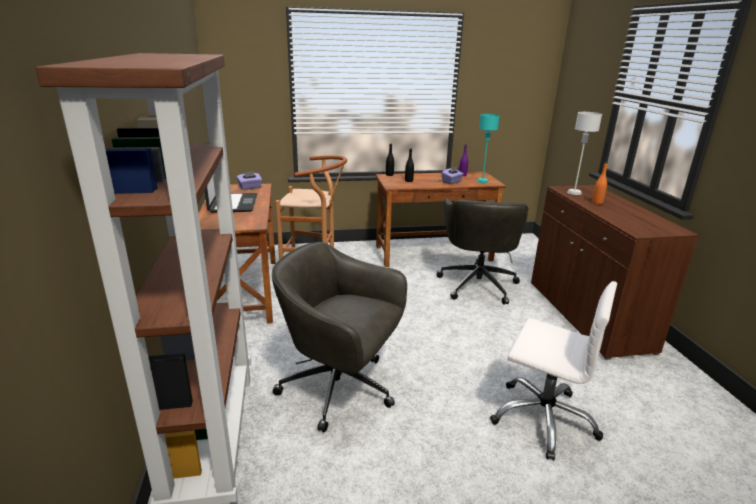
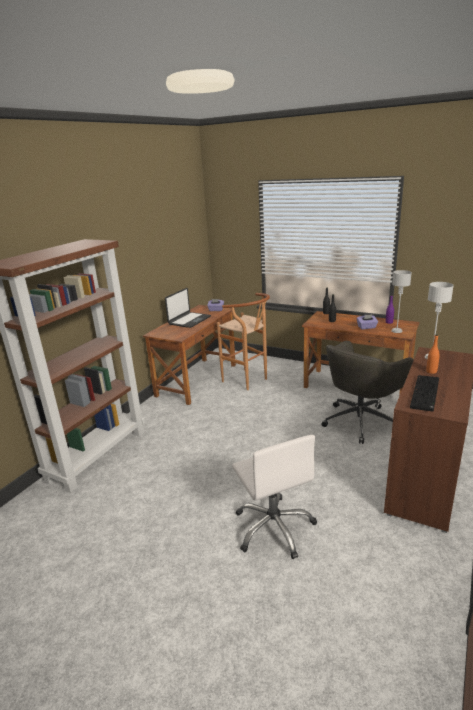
camera: 40 degrees right, 0 degrees up
(340, 389) = (179, 456): grey office chair -> none
(482, 181) = (397, 331): turquoise table lamp -> grey table lamp
(630, 220) = (426, 394): none -> keyboard

